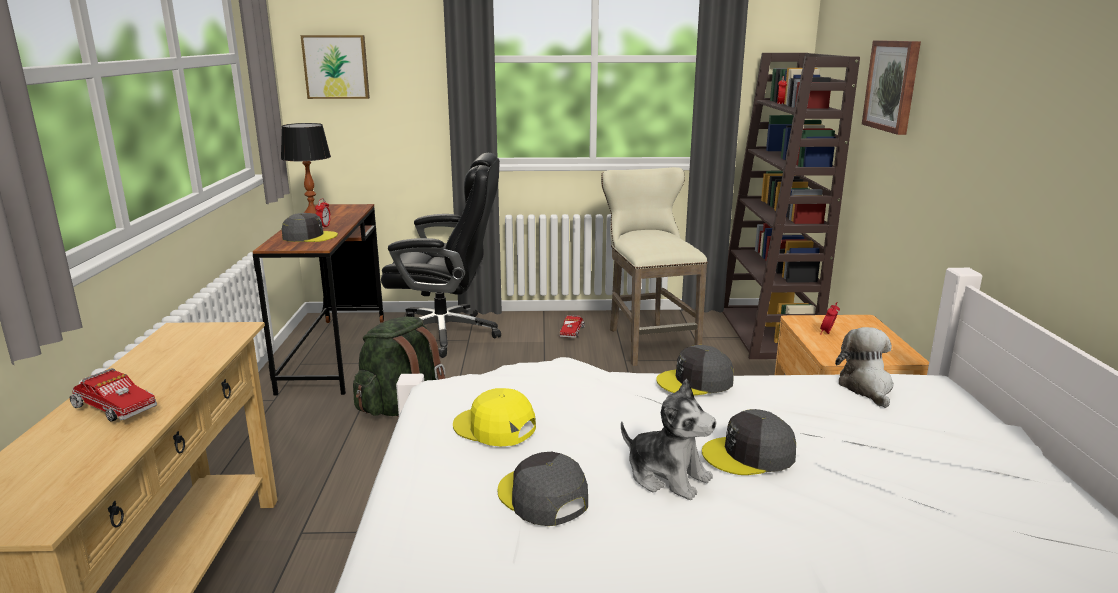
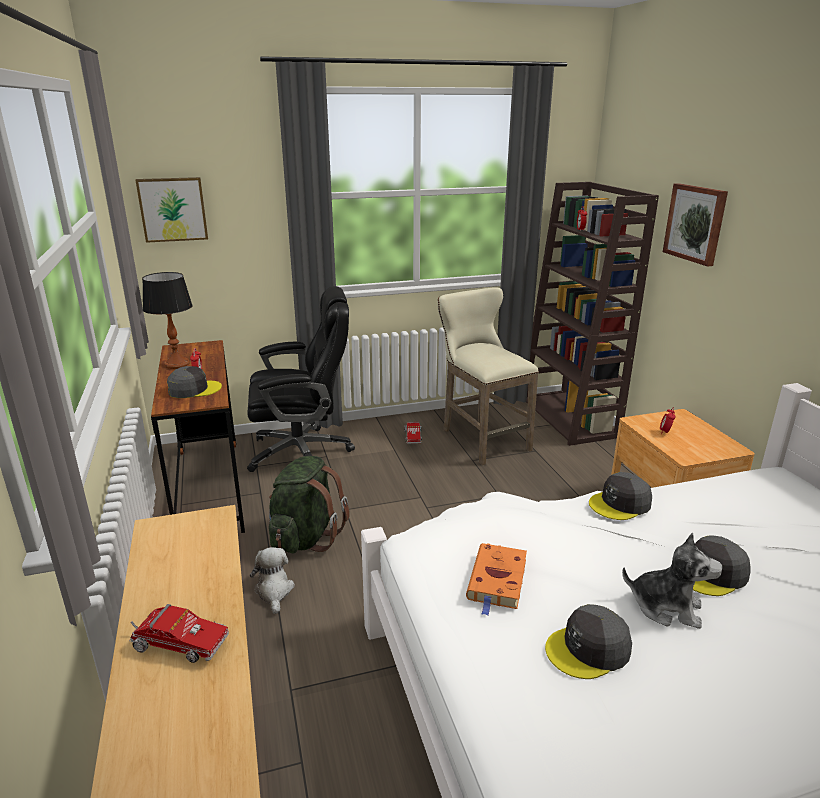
camera: 15 degrees left, 5 degrees up
(494, 427) = (497, 581): yellow cap -> orange book
(542, 497) = (588, 649): grey cap -> grey cap turned 60 degrees counterclockwise
(866, 387) = (741, 489): plush toy -> plush toy (274, 591)

